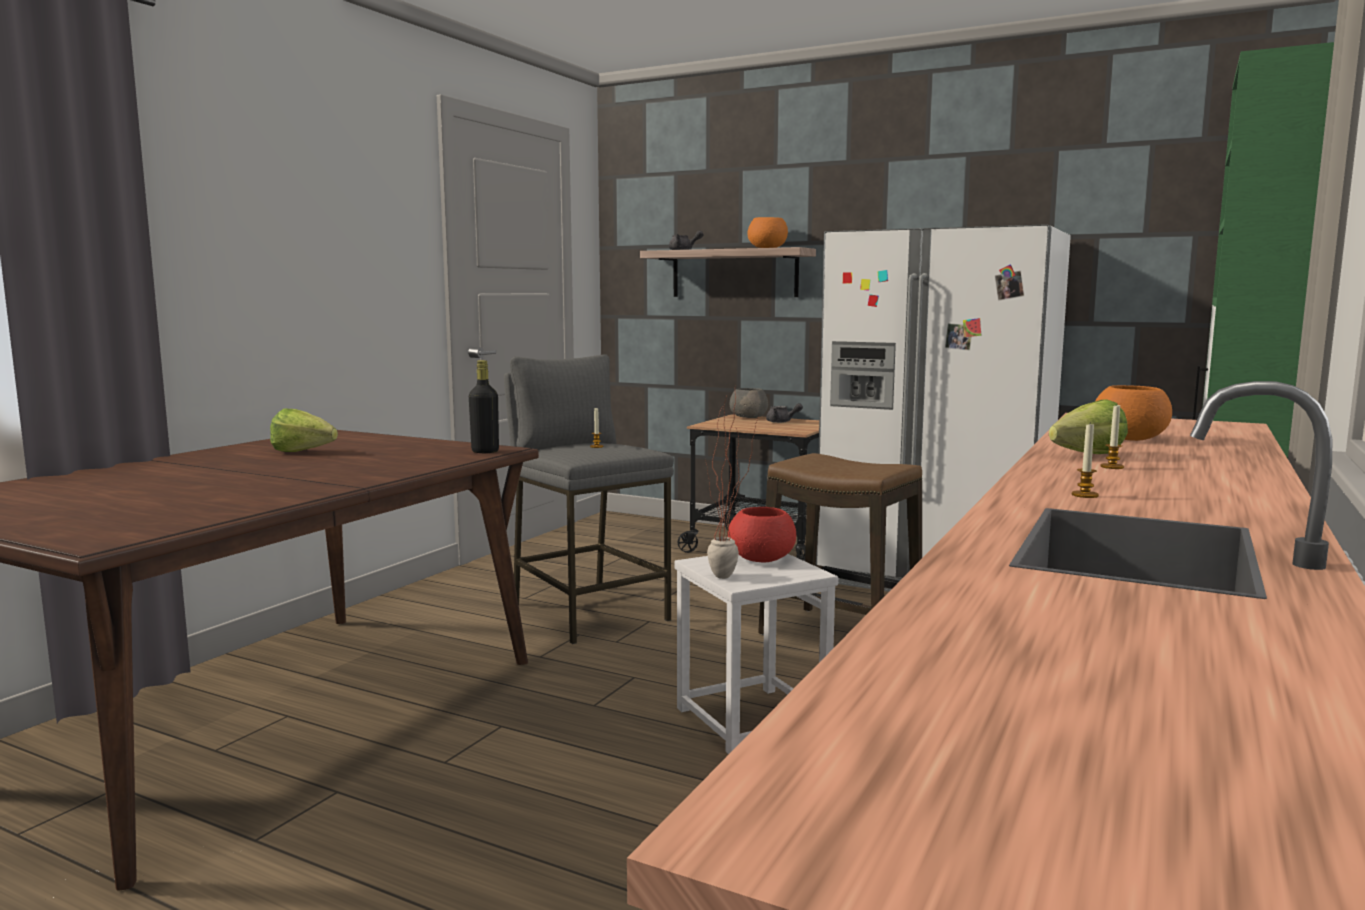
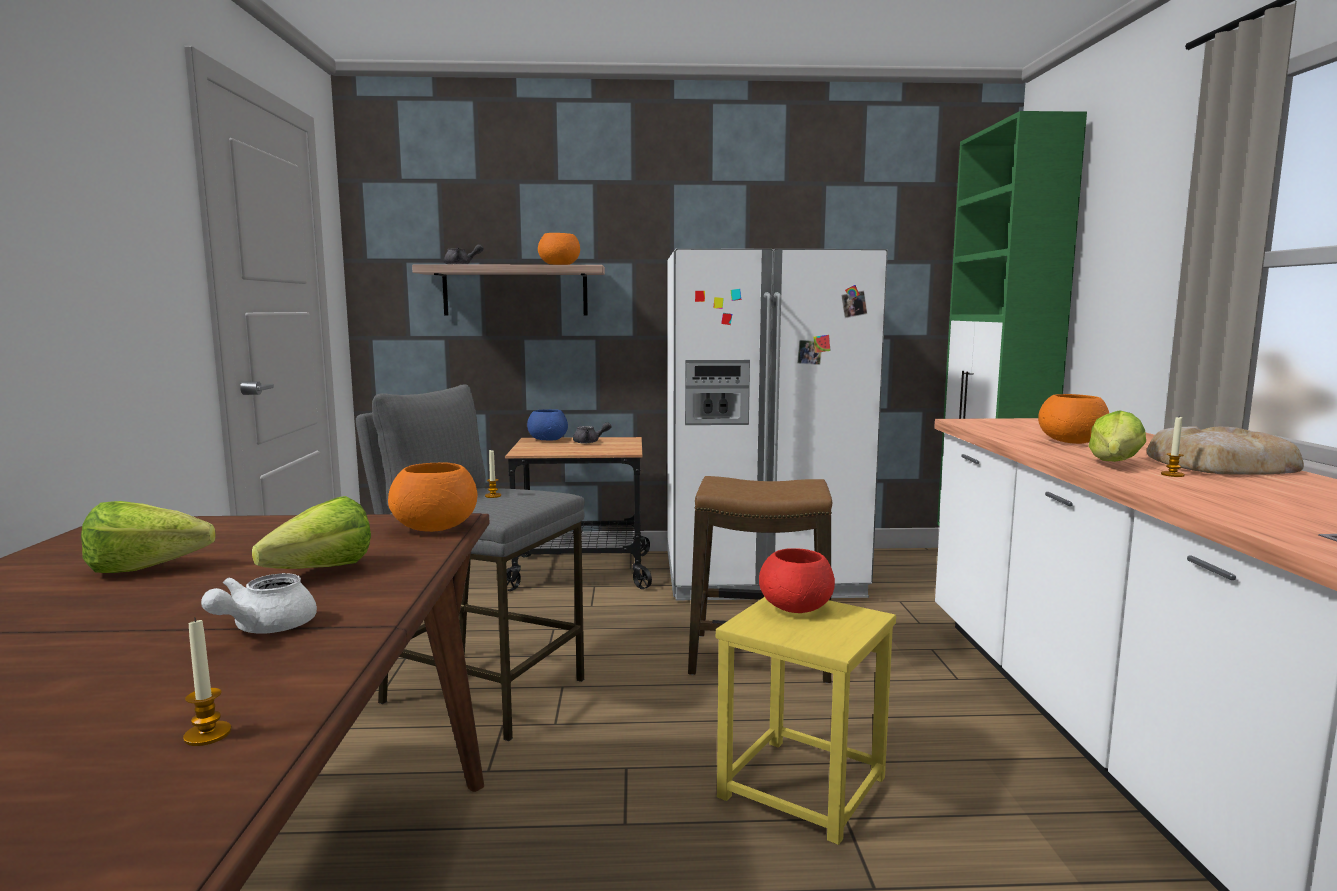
camera: 30 degrees left, 0 degrees up
(306, 480) = (264, 628): none -> white teapot
(372, 463) = (311, 574): none -> lettuce
(485, 451) = (436, 527): black bottle -> orange bowl
(730, 579) = (814, 642): potted plant -> none
(749, 417) = (548, 440): grey bowl -> blue bowl
(750, 720) = (801, 788): white stool -> yellow stool
(1084, 495) = (1278, 512): candle -> candle (207, 735)
(1208, 466) = (1216, 465): none -> bread

